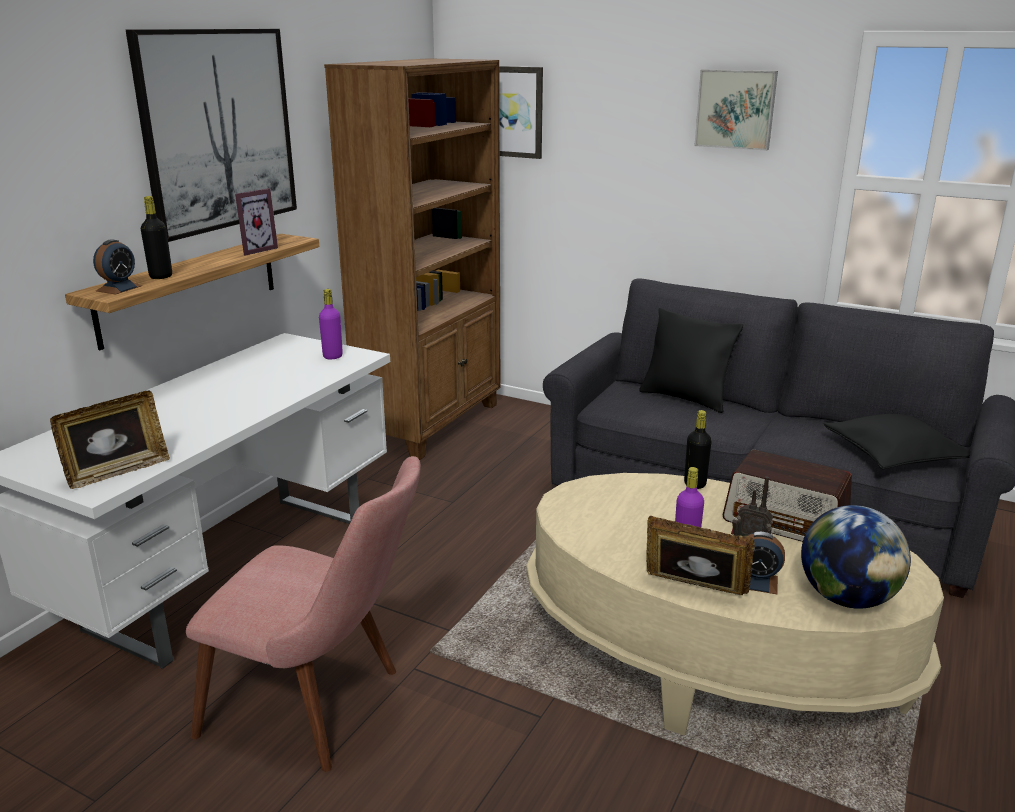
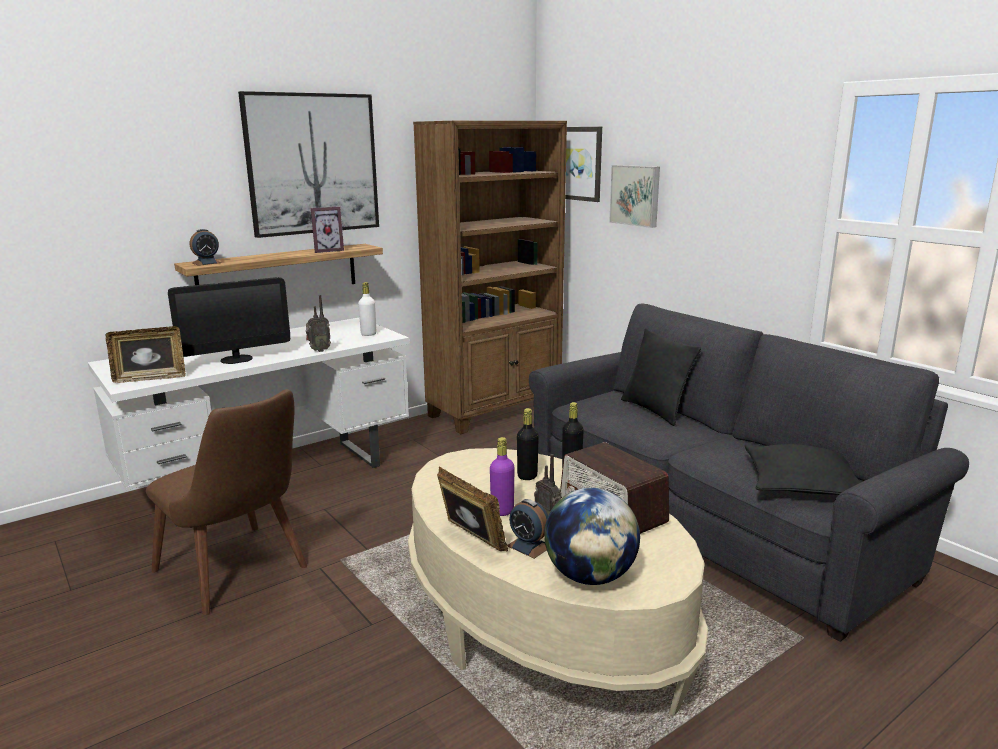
camera: 25 degrees right, 5 degrees down
(161, 276) = (242, 259): black bottle -> black bottle (527, 476)
(204, 421) = (236, 359): none -> monitor
(301, 390) = (318, 350): none -> radio
(323, 706) = (241, 575): pink chair -> brown chair
(332, 356) = (368, 334): purple bottle -> white bottle
(736, 109) = (739, 158): picture -> picture (636, 195)

